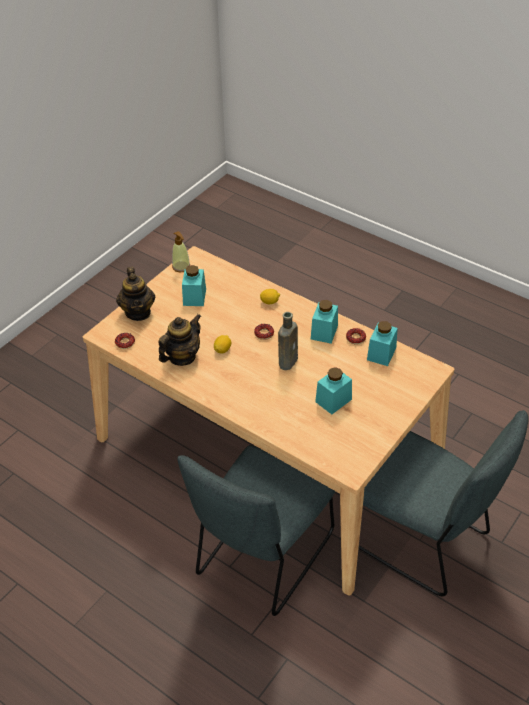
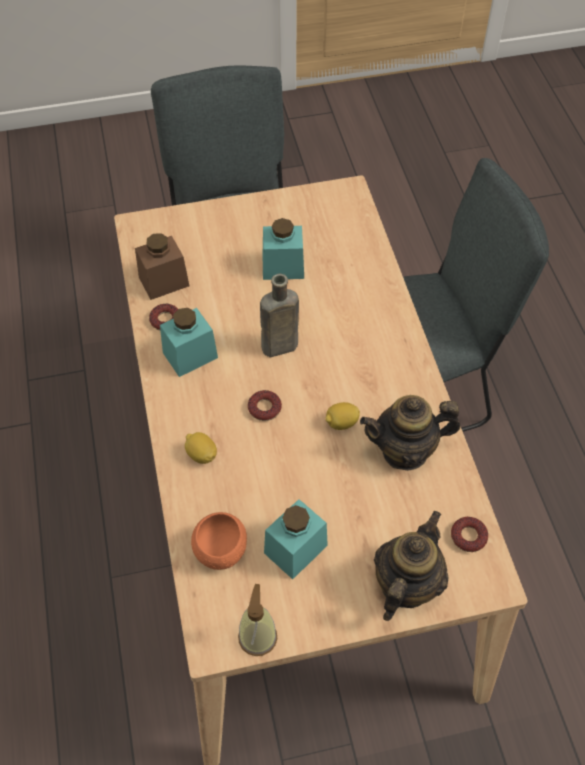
camera: 140 degrees left, 10 degrees up
(224, 279) = (220, 550): none -> orange bowl
(381, 354) = (164, 281): turquoise jar -> brown jar

